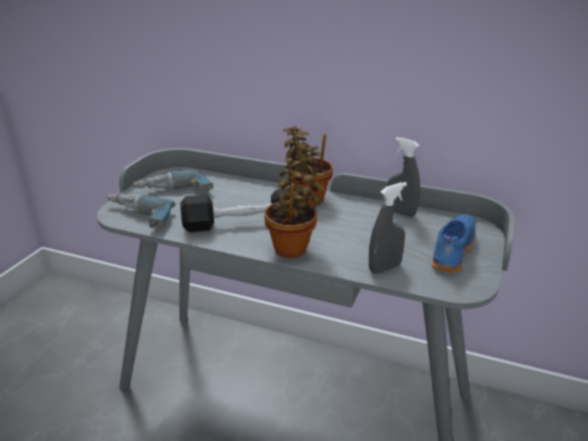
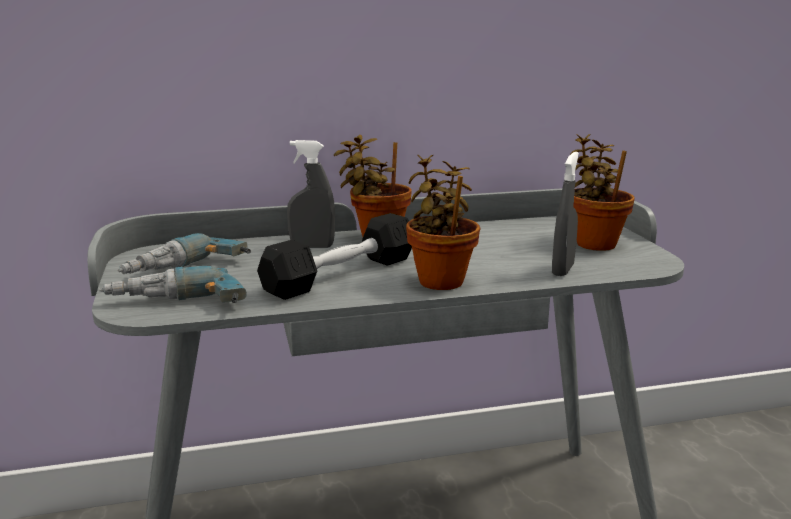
camera: 35 degrees left, 10 degrees down
(400, 213) = (496, 227): grey spray bottle -> grey spray bottle (312, 246)
(451, 251) = (594, 243): blue shoe -> potted plant

